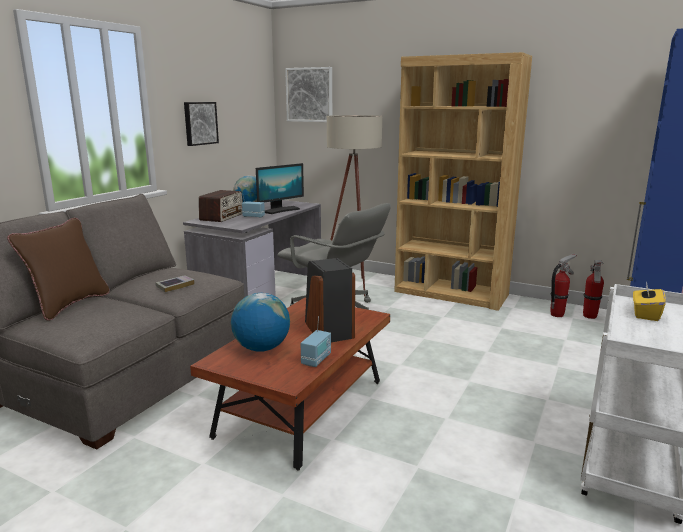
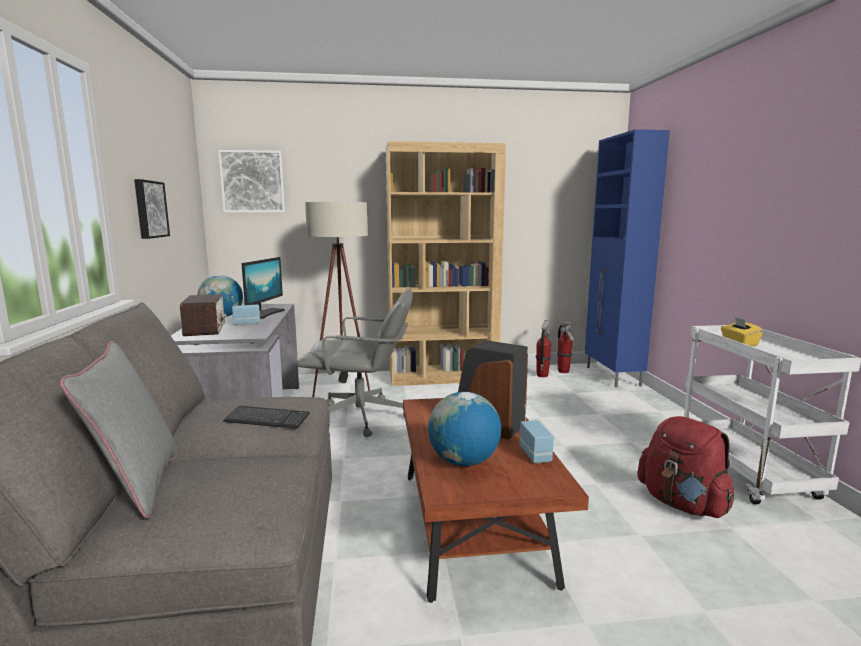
camera: 35 degrees left, 5 degrees down
(69, 305) = (138, 486): brown pillow -> grey pillow
(175, 286) = (267, 419): book -> keyboard
(501, 463) = (682, 504): none -> red backpack

